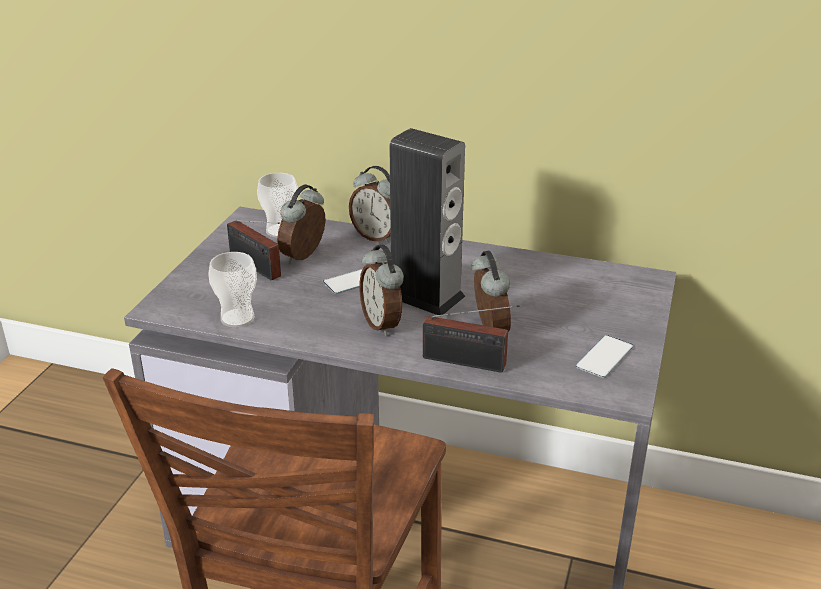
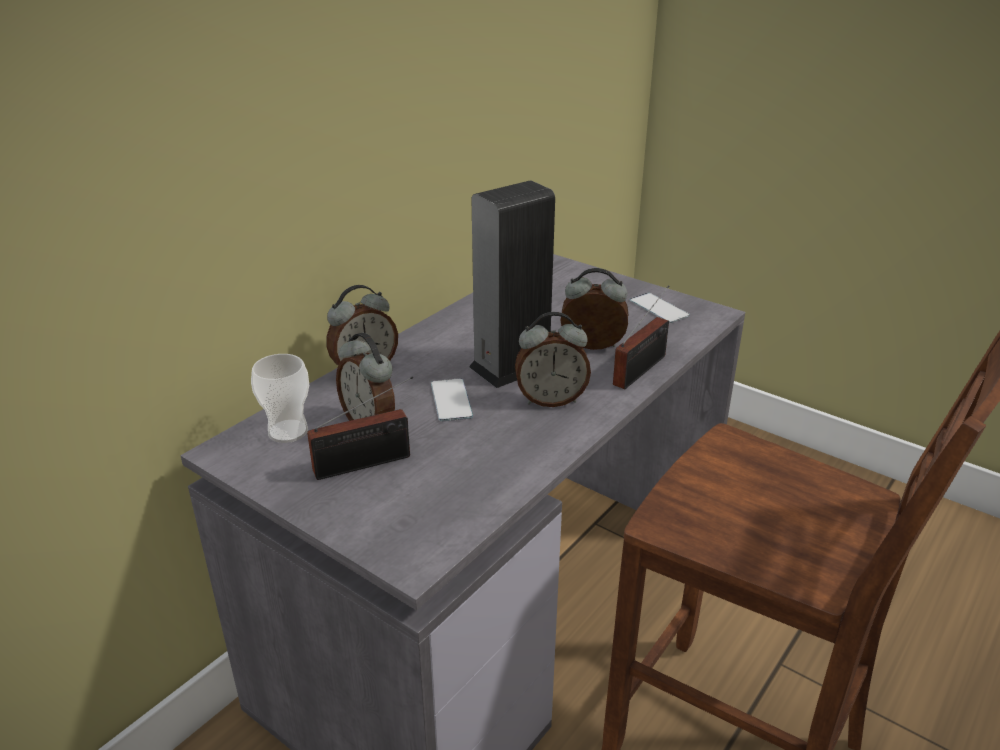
camera: 70 degrees left, 0 degrees up
(237, 318) = (482, 495): cup -> none

